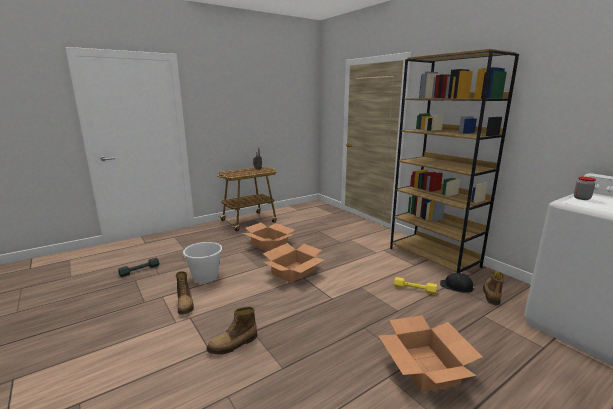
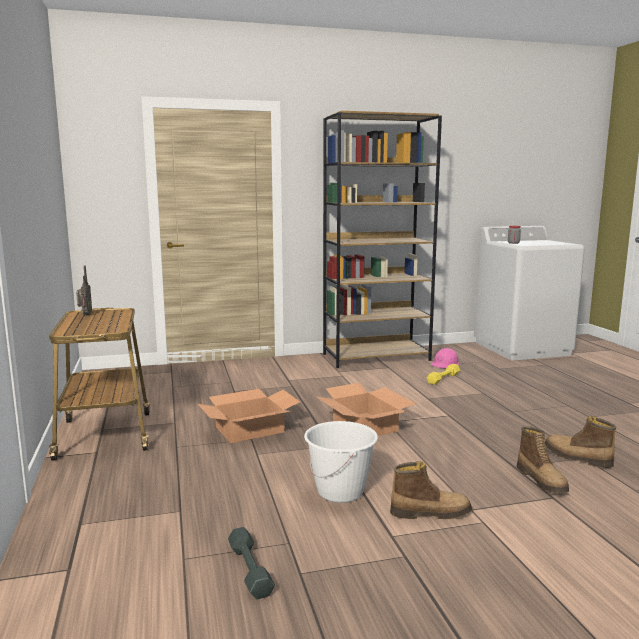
camera: 70 degrees left, 5 degrees down
(425, 367) = (574, 402): cardboard box -> none
(457, 287) = (445, 364): black hard hat -> pink hard hat
(491, 294) = (463, 357): boot -> boot (577, 458)

